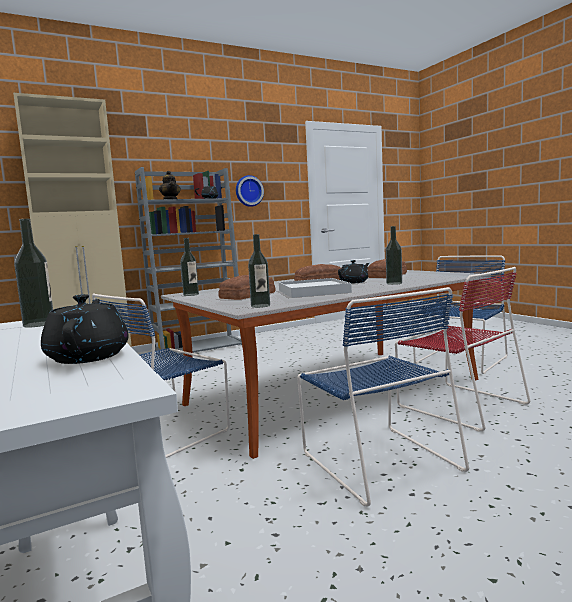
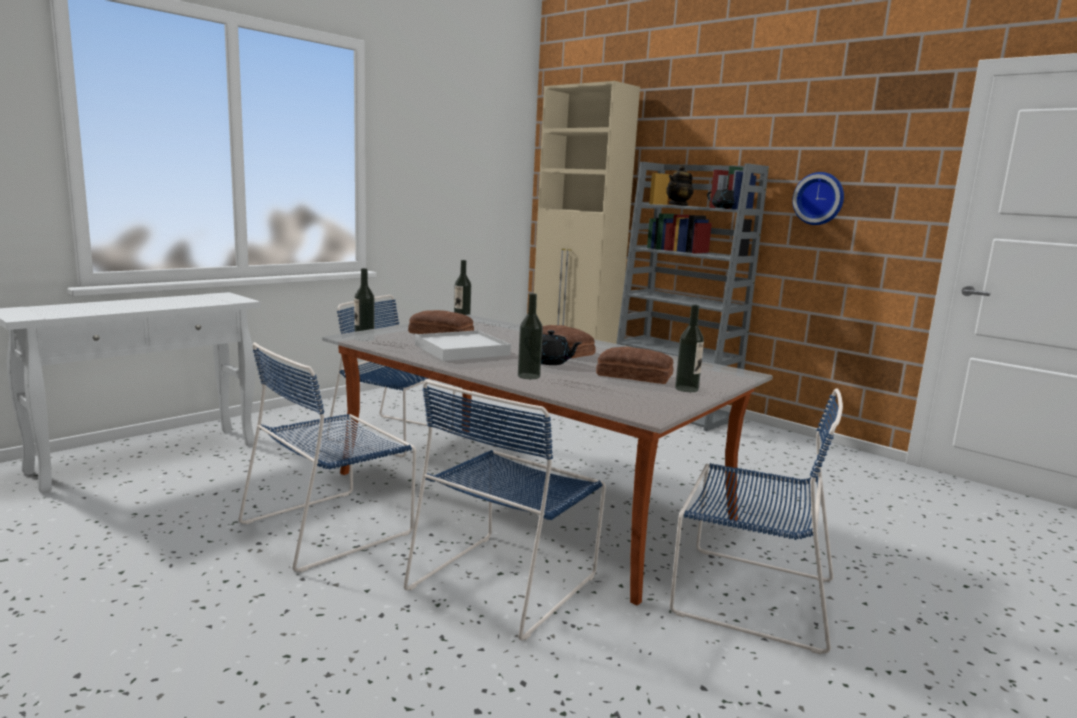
camera: 70 degrees right, 5 degrees up
(39, 324) = (215, 298): bottle -> bottle (686, 389)
(89, 356) = (100, 310): black teapot -> none
(458, 404) = (506, 580): red chair -> blue chair

